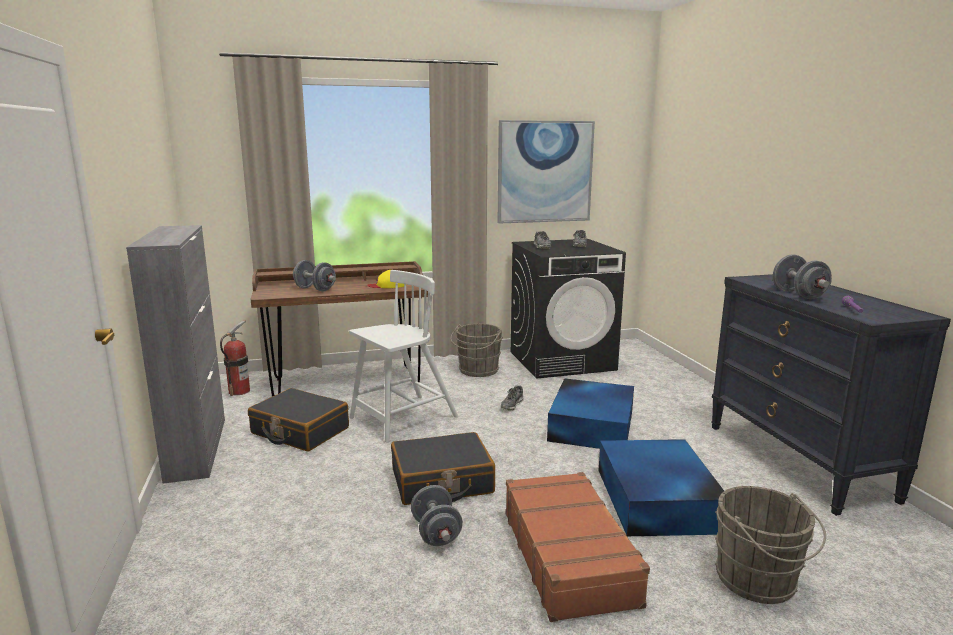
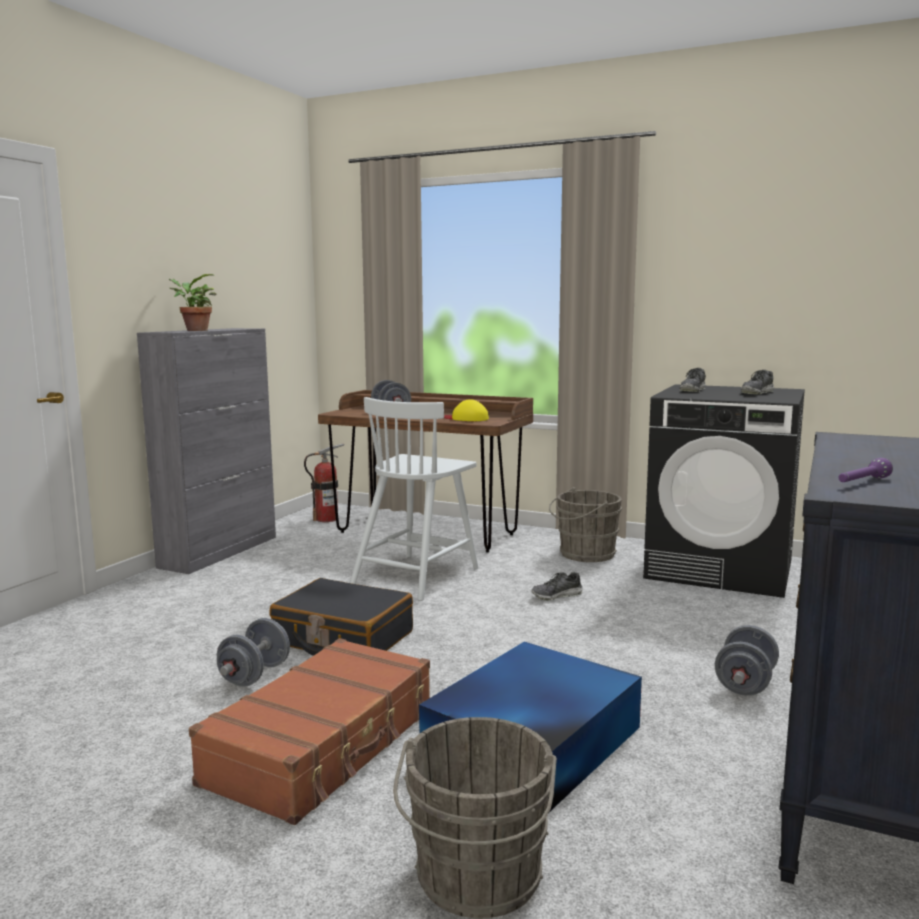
camera: 40 degrees right, 5 degrees down
(169, 237) = (194, 330): none -> potted plant
(299, 431) = (311, 561): black suitcase -> none
(402, 418) = (416, 576): white chair -> white chair turned 120 degrees clockwise
(545, 172) = (735, 284): picture -> none
(592, 425) = (616, 643): blue storage box -> none
(798, 294) = (849, 458): grey dumbbell -> grey dumbbell (745, 684)

